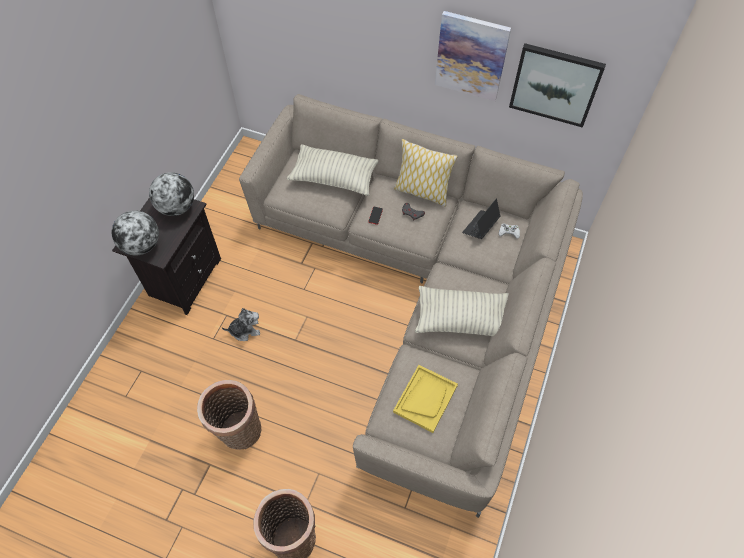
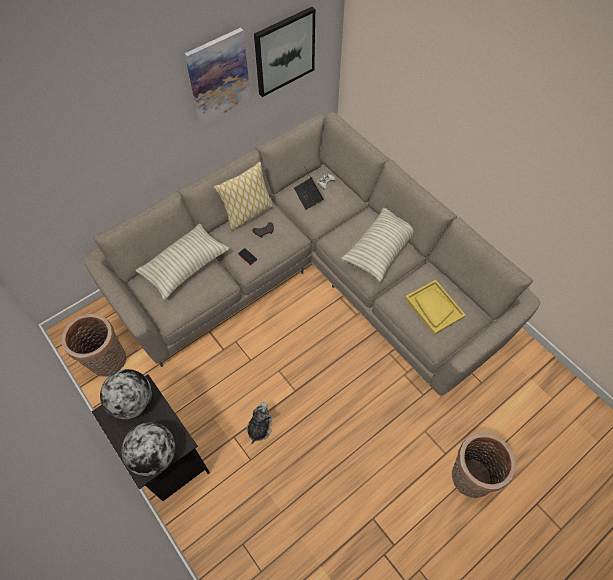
camera: 60 degrees left, 0 degrees up
(238, 431) = (354, 479): basket -> basket (107, 363)

